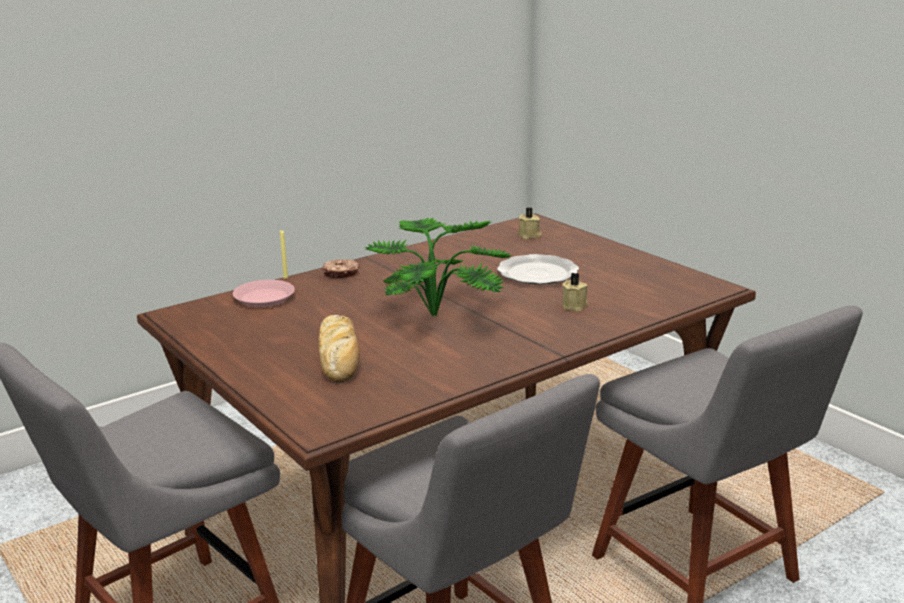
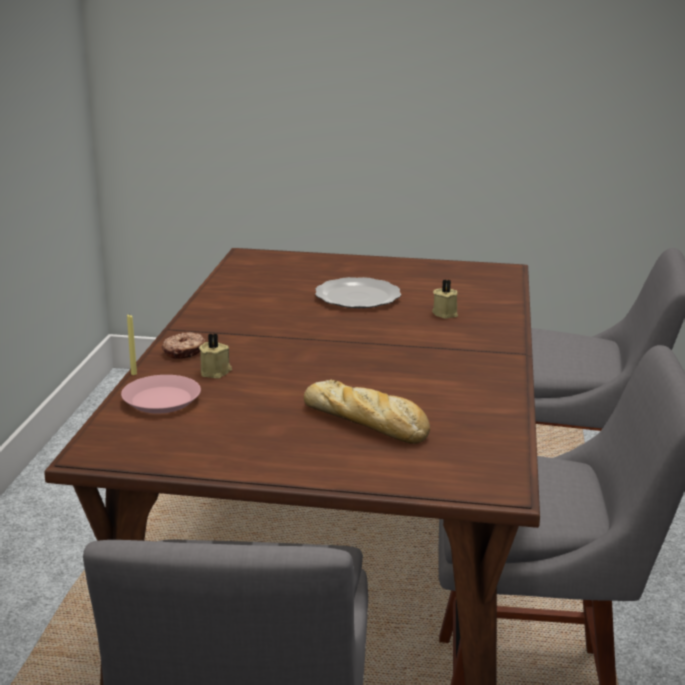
camera: 45 degrees left, 0 degrees up
(441, 313) = (360, 354): potted plant -> none
(530, 235) = (277, 268): beige candle -> beige candle (216, 372)

